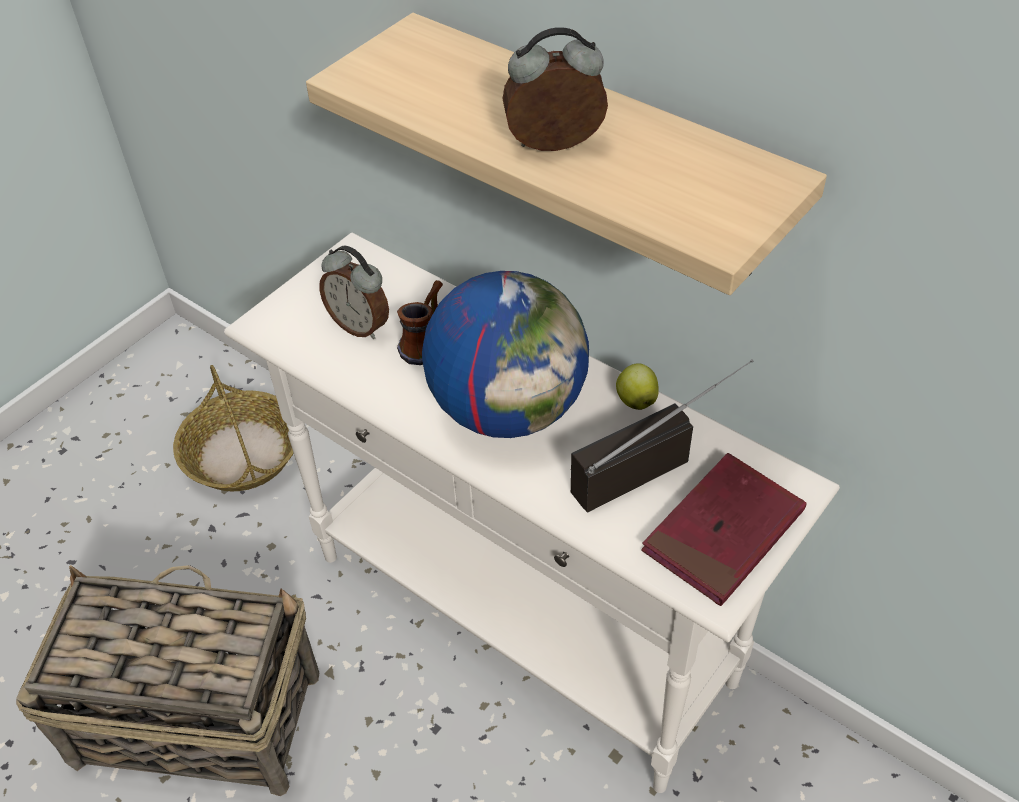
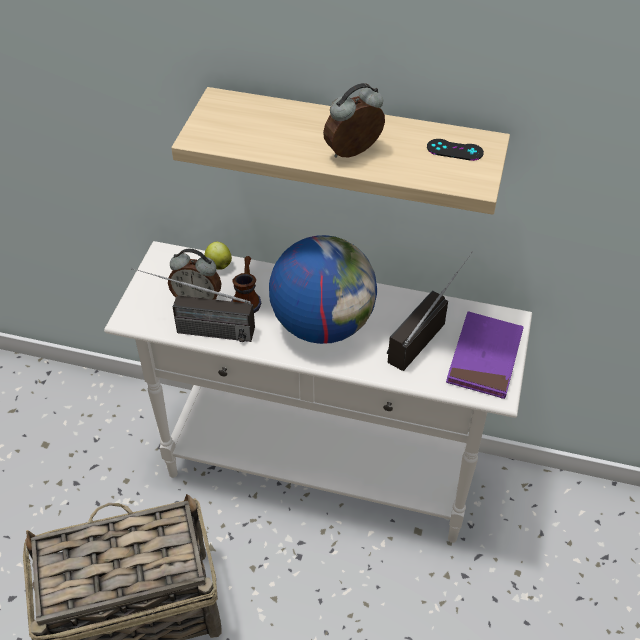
camera: 25 degrees left, 0 degrees up
(242, 453) = (70, 425): basket -> none
(334, 364) = (195, 330): none -> radio
(636, 400) = (395, 297): apple -> apple (218, 264)
(717, 178) = (455, 150): none -> black game controller
(723, 532) = (484, 358): red book -> purple book

